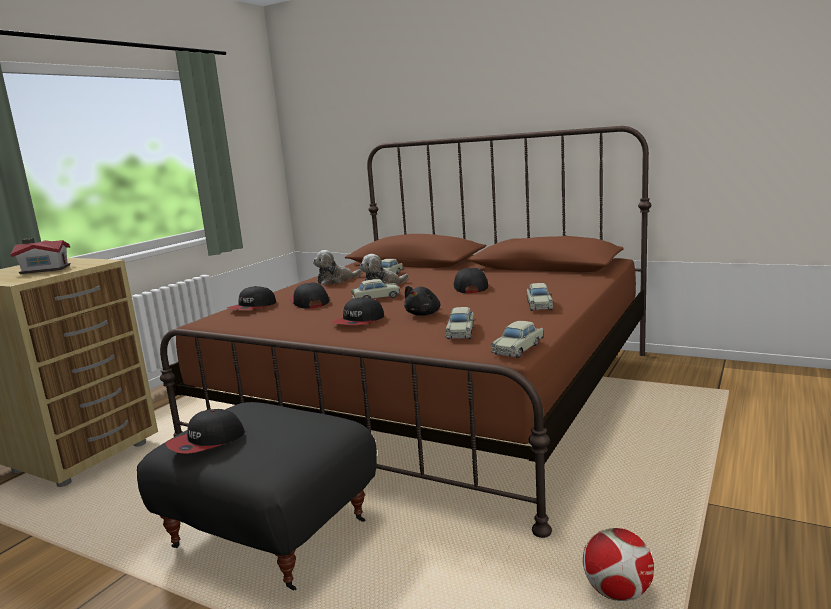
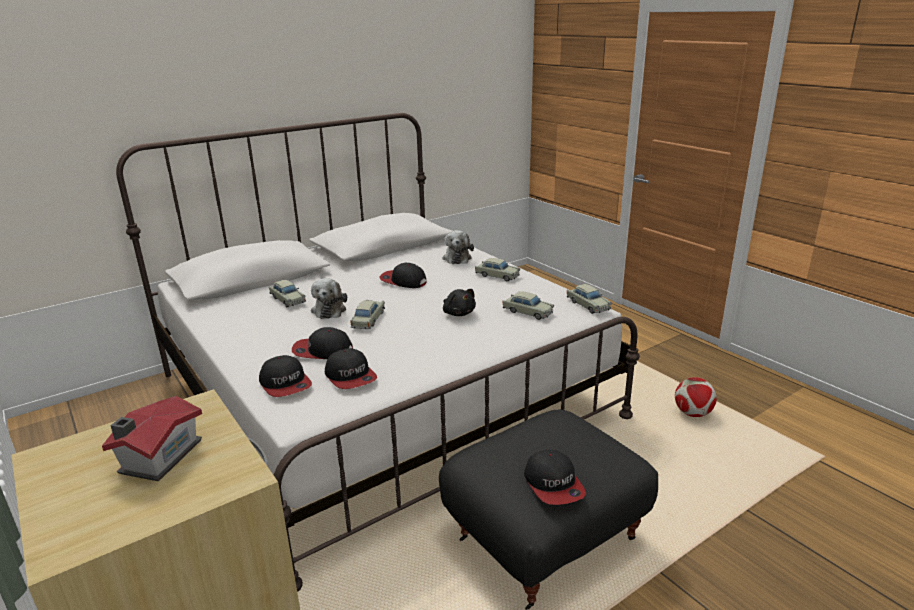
camera: 65 degrees left, 10 degrees up
(336, 280) = (253, 324): plush toy -> plush toy (457, 258)
(359, 322) = (440, 341): cap -> cap (351, 377)
(435, 395) = (381, 394): brown bed -> white bed

